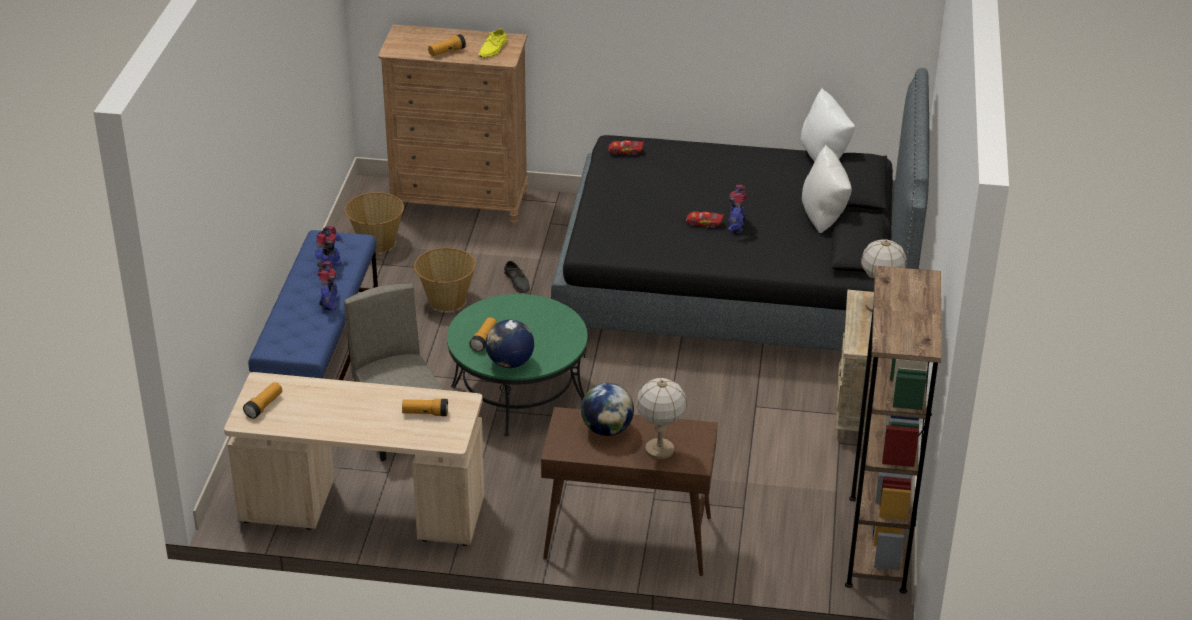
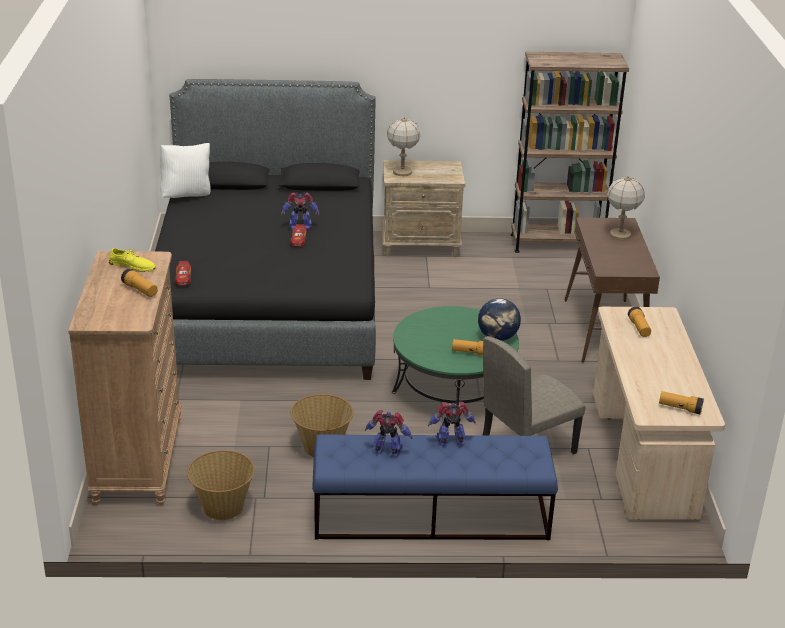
camera: 100 degrees left, 5 degrees down
(517, 281) = (282, 409): grey shoe -> none
(607, 429) = (610, 254): globe -> none
(824, 219) = (281, 195): white pillow -> none

